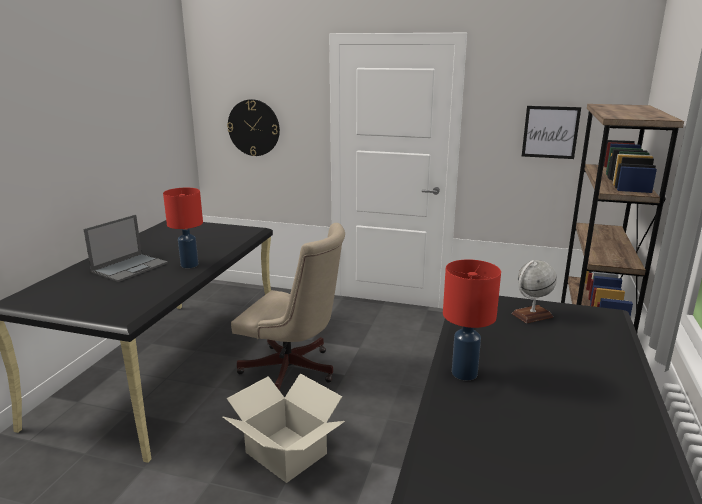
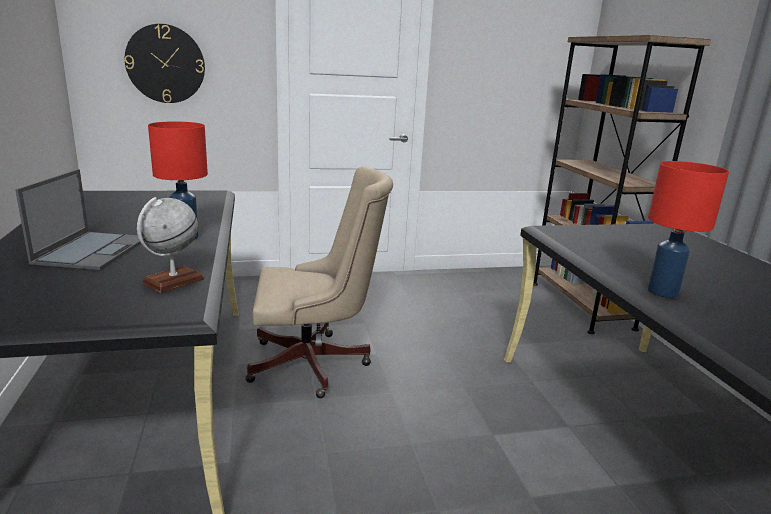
camera: 30 degrees left, 0 degrees up
(286, 452) = (396, 454): cardboard box -> none
(532, 315) = (624, 236): globe -> globe (173, 281)
(550, 132) = (515, 71): picture -> none

